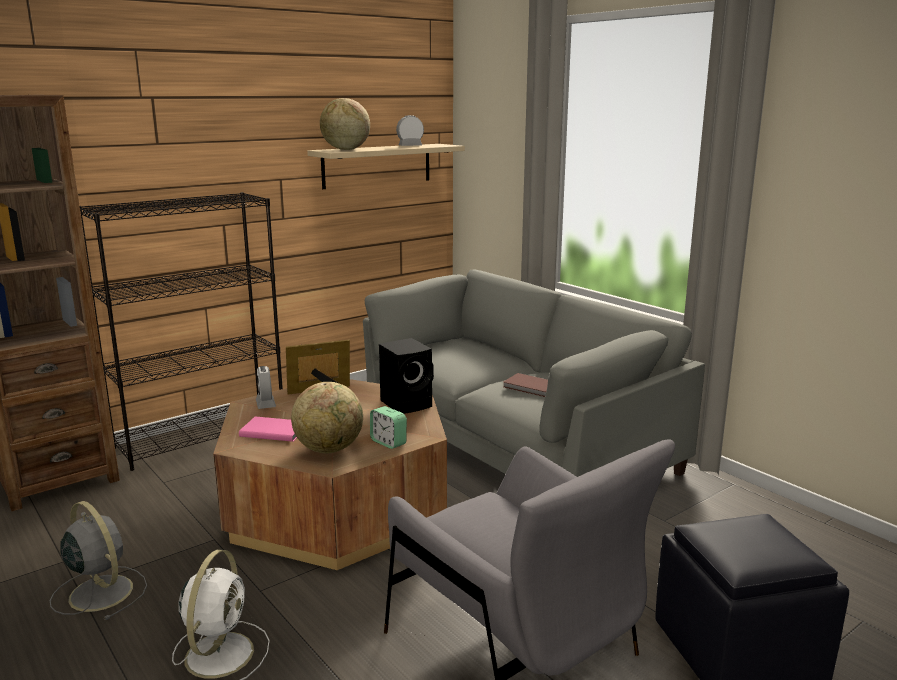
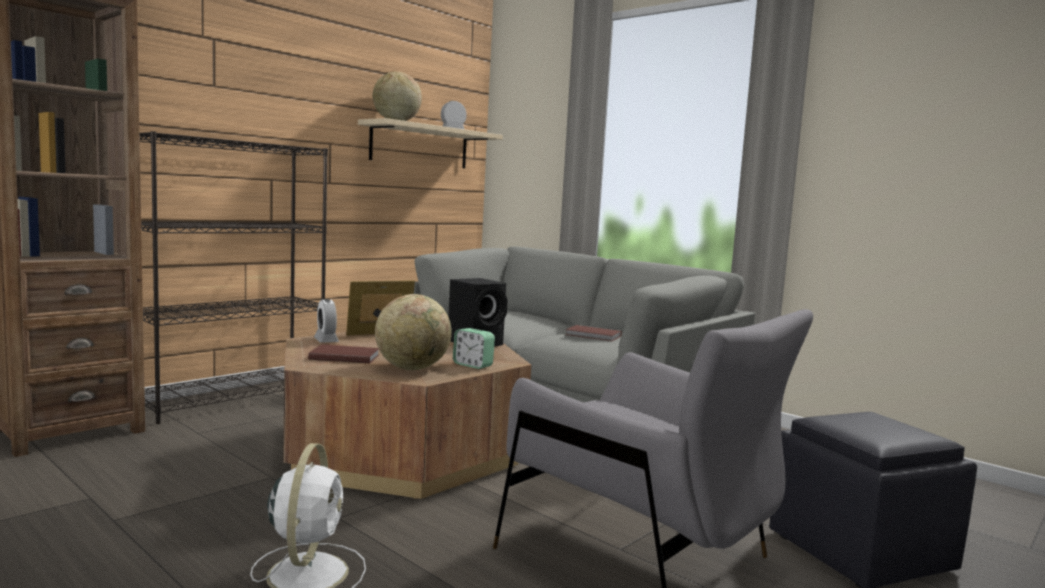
camera: 10 degrees left, 10 degrees down
(99, 592) = (142, 523): grey fan -> none
(273, 431) = (344, 356): pink book -> brown book

